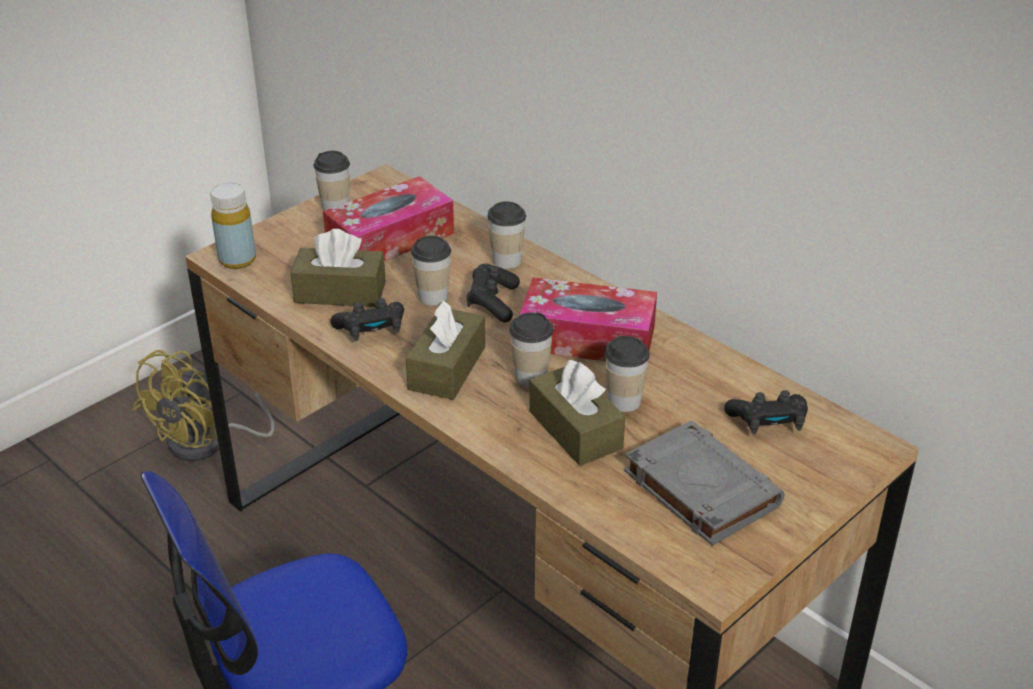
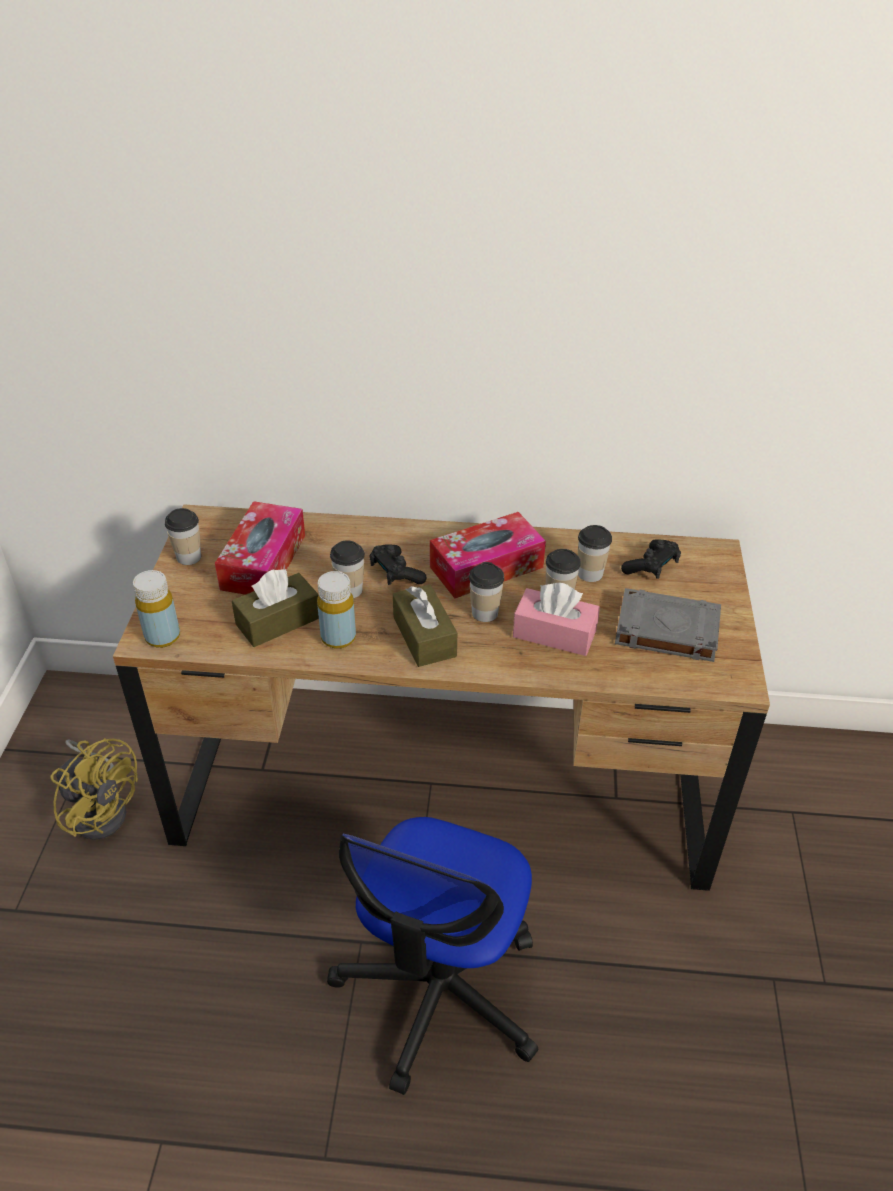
camera: 40 degrees left, 5 degrees up
(210, 442) = (102, 808): yellow fan -> yellow fan turned 45 degrees counterclockwise
(371, 330) = (338, 638): black game controller -> yellow bottle
(507, 260) = (367, 538): cup -> cup (590, 574)
(575, 430) = (554, 633): brown tissue box -> pink tissue box

